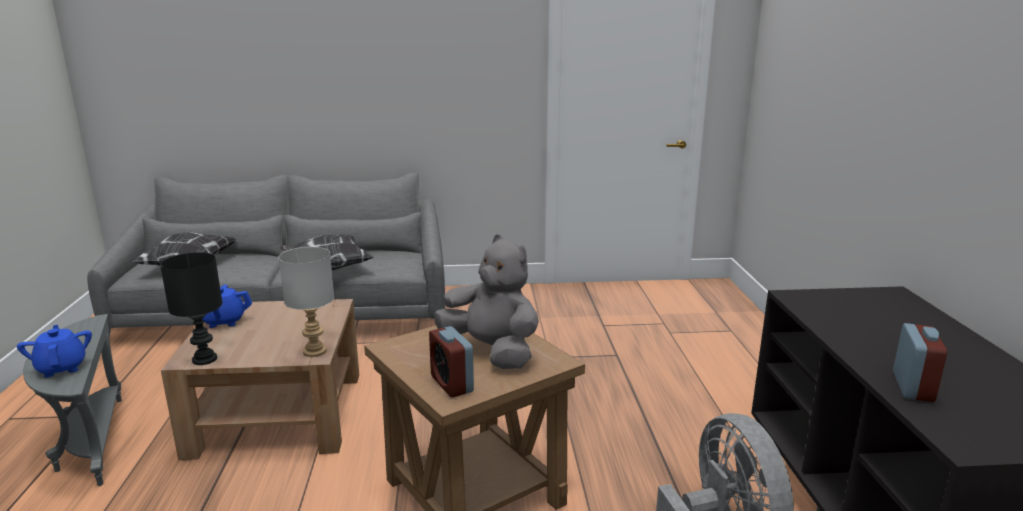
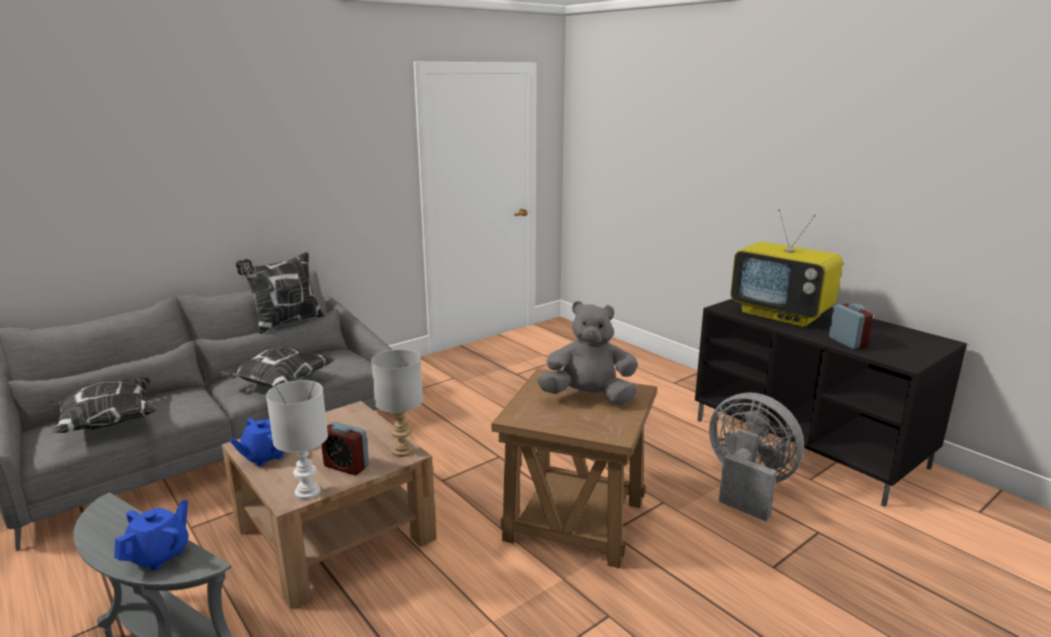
camera: 35 degrees left, 0 degrees up
(62, 368) = (159, 555): blue teapot -> blue teapot turned 90 degrees clockwise
(205, 359) = (308, 492): black table lamp -> white table lamp
(370, 216) = (286, 323): none -> pillow
(452, 384) = (601, 426): alarm clock -> alarm clock (346, 466)
(871, 325) = (781, 315): none -> television

